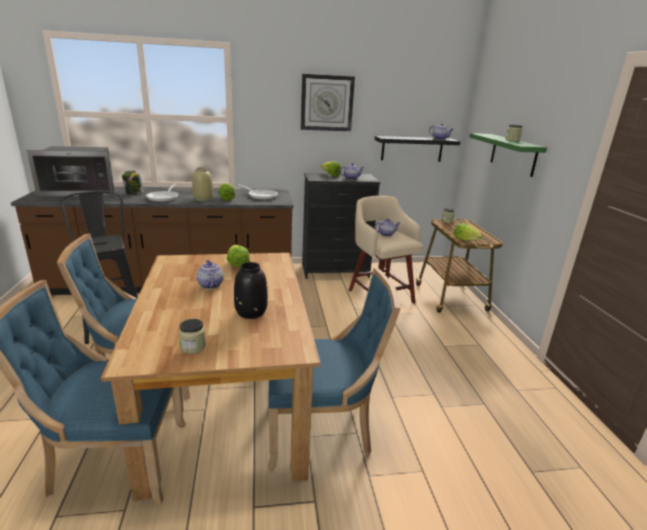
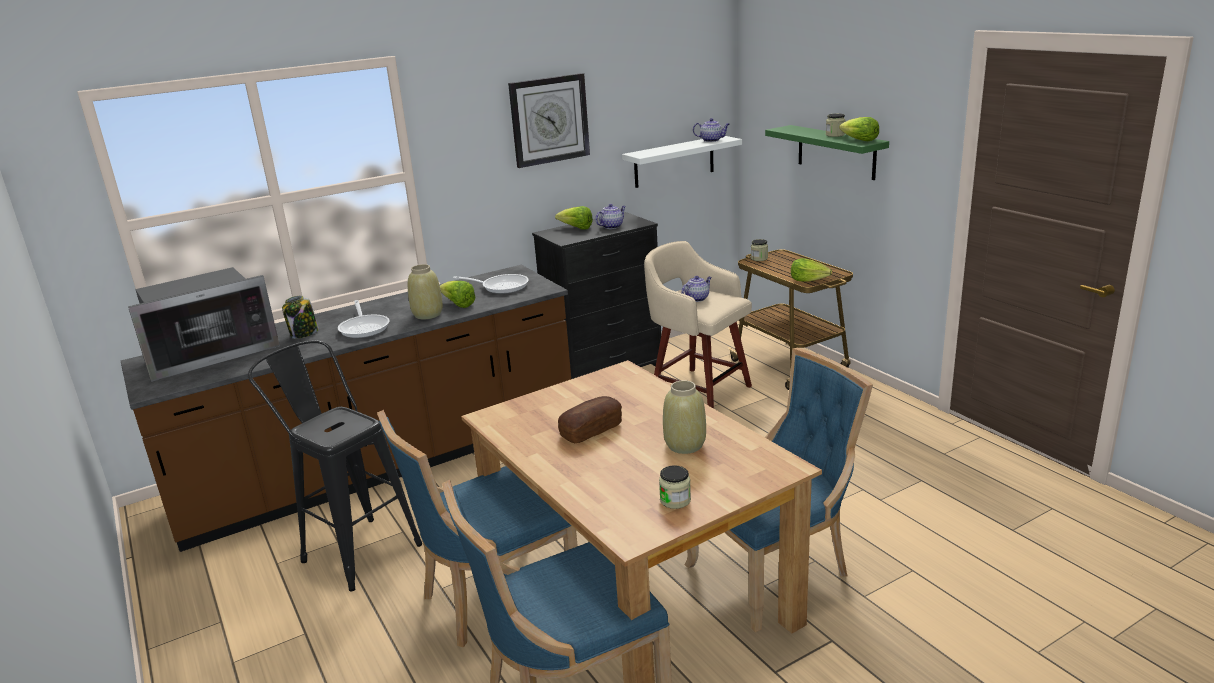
camera: 20 degrees left, 0 degrees up
(210, 285) = (591, 430): teapot -> bread
(237, 264) = (586, 395): lettuce -> lettuce (858, 140)
(251, 312) = (685, 445): black vase -> beige vase
(412, 149) = (674, 162): black shelf -> white shelf

